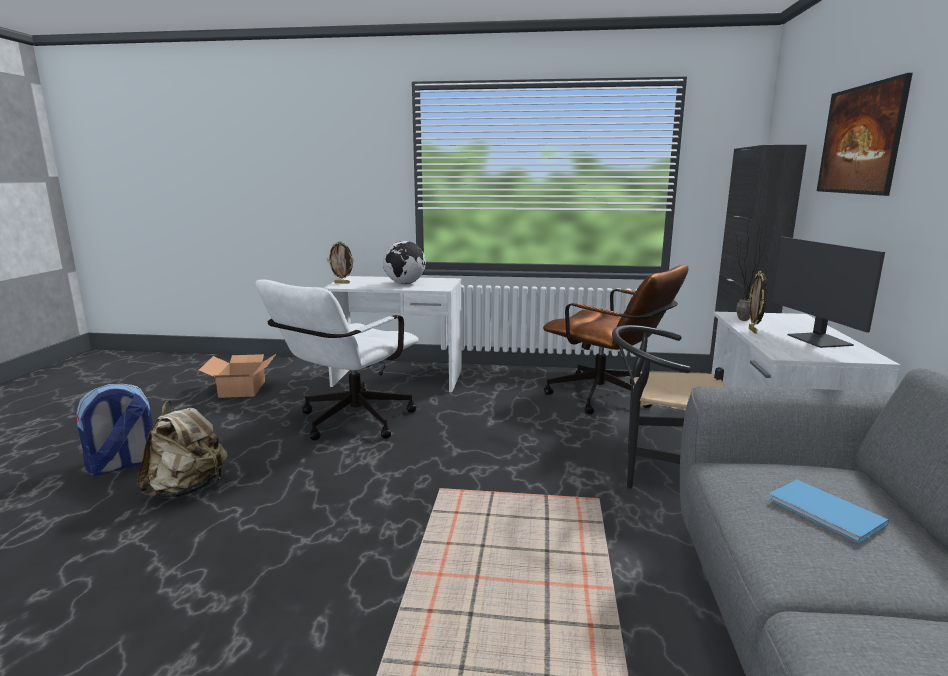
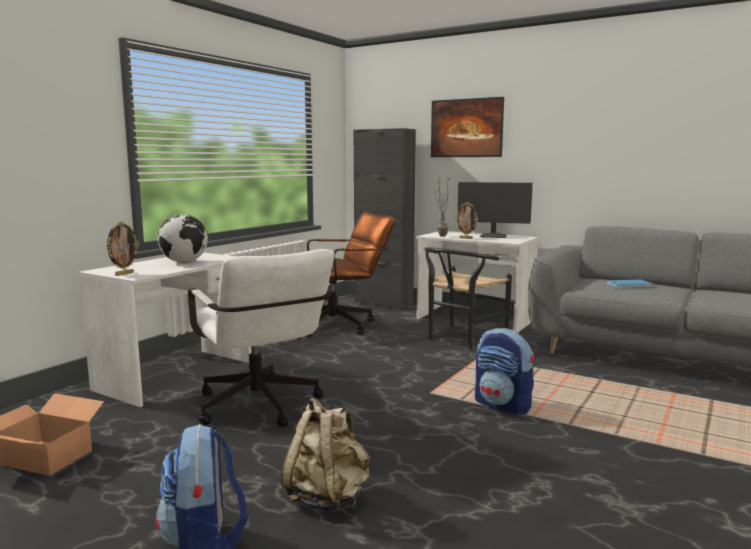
camera: 65 degrees left, 5 degrees down
(435, 544) = (503, 405): none -> backpack

